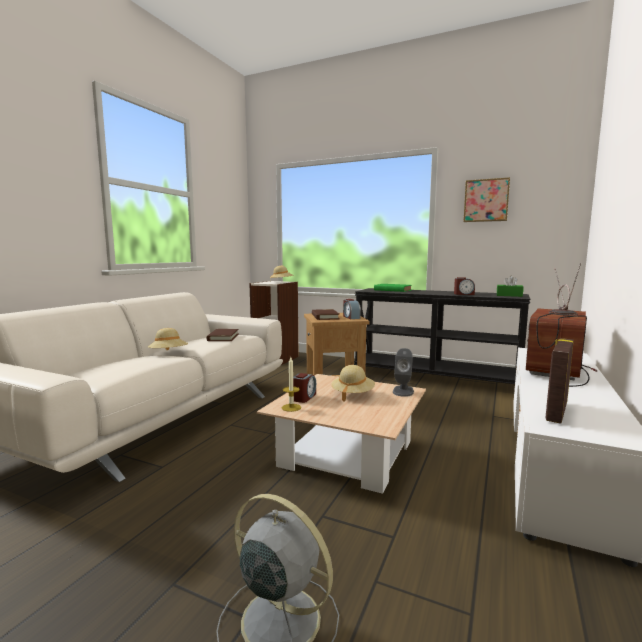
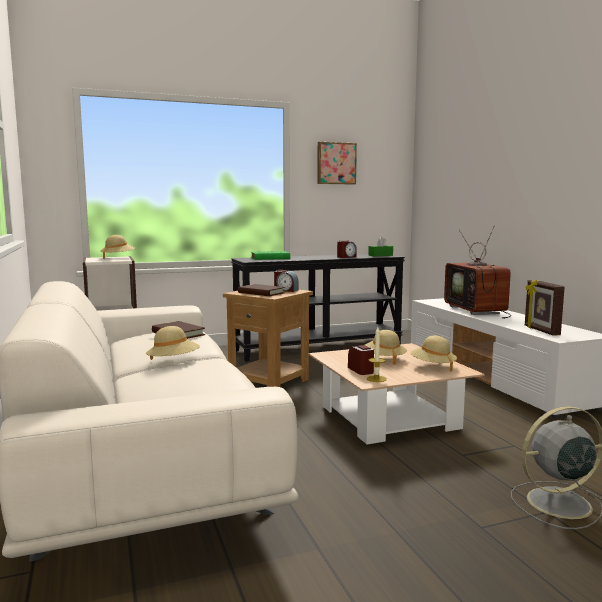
camera: 45 degrees left, 0 degrees up
(370, 413) = (432, 366): none -> beige hat
(403, 391) = (406, 348): grey speaker -> none

